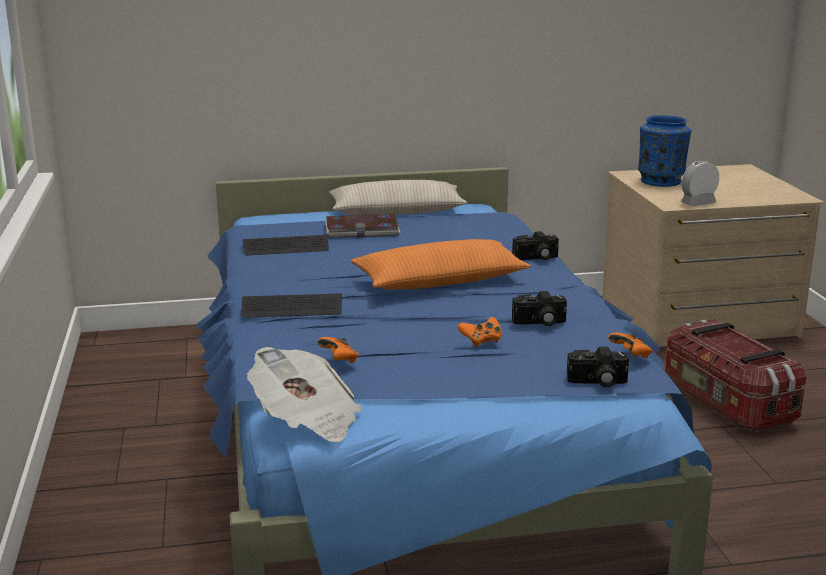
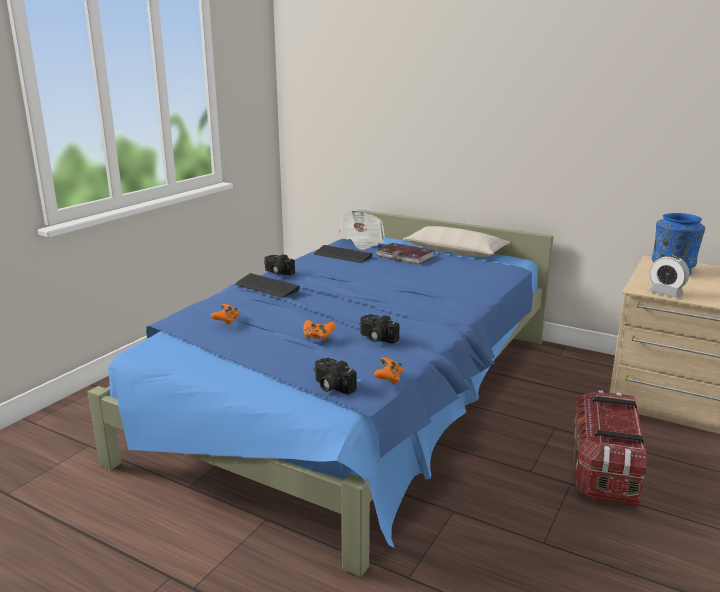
camera: 40 degrees right, 0 degrees up
(307, 420) = (154, 347): newspaper -> newspaper (362, 242)
(440, 281) = (379, 296): orange pillow -> none
(536, 258) = (471, 300): camera -> camera (277, 272)
(698, 203) = (665, 293): alarm clock -> alarm clock turned 150 degrees counterclockwise

